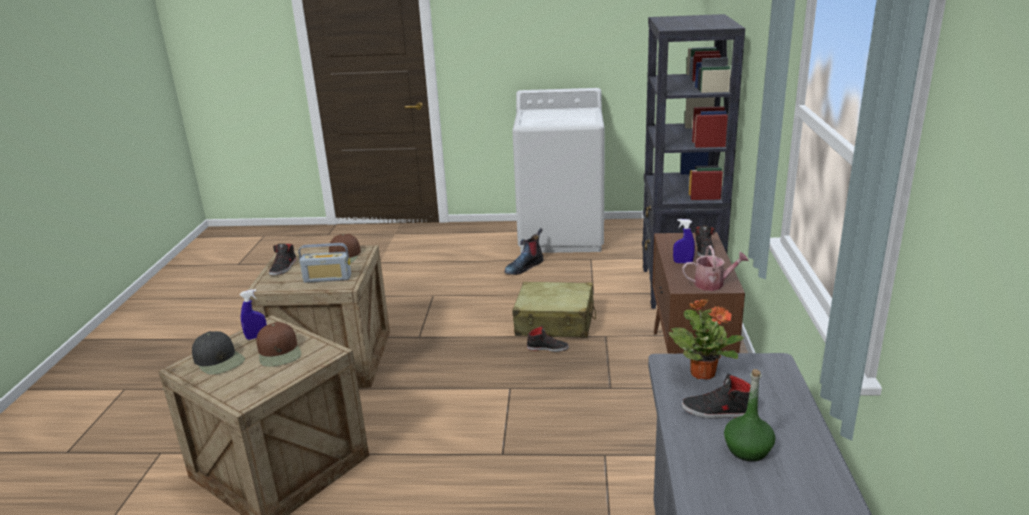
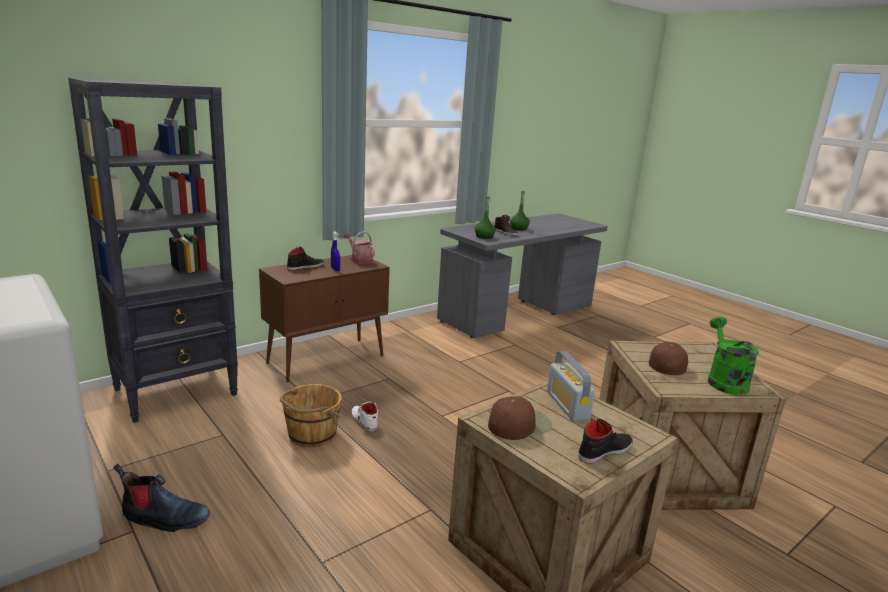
camera: 135 degrees left, 5 degrees down
(219, 360) = (724, 380): black cap -> green watering can
(256, 337) = (682, 383): blue spray bottle -> none
(327, 278) = (567, 405): radio -> radio turned 150 degrees counterclockwise
(547, 348) = (363, 421): black shoe -> white shoe
(555, 322) = (311, 434): beige suitcase -> brown bucket
(702, 373) = (484, 236): potted plant -> green bottle

